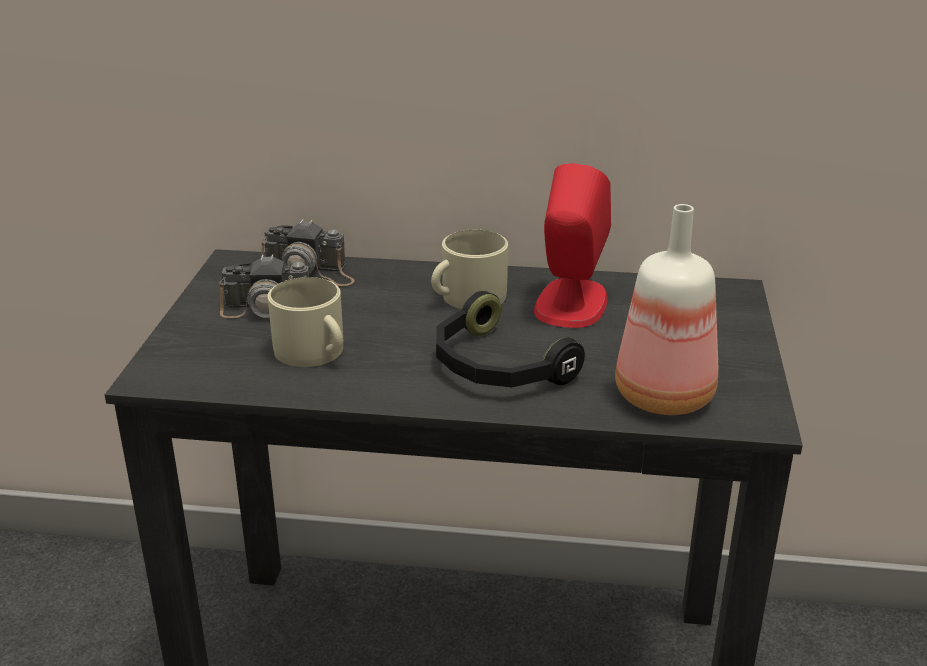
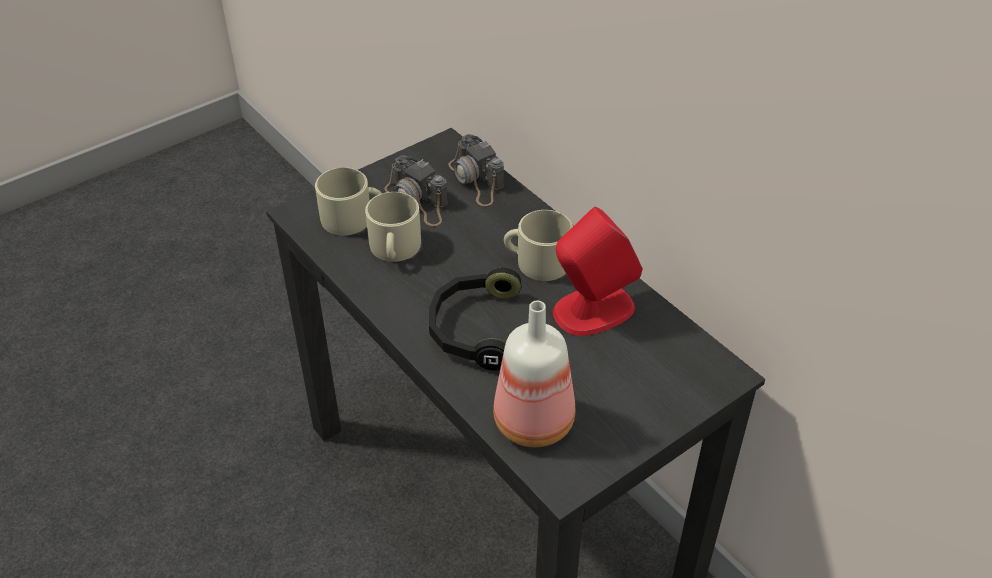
camera: 45 degrees right, 15 degrees up
(226, 352) = (353, 218): none -> beige mug

